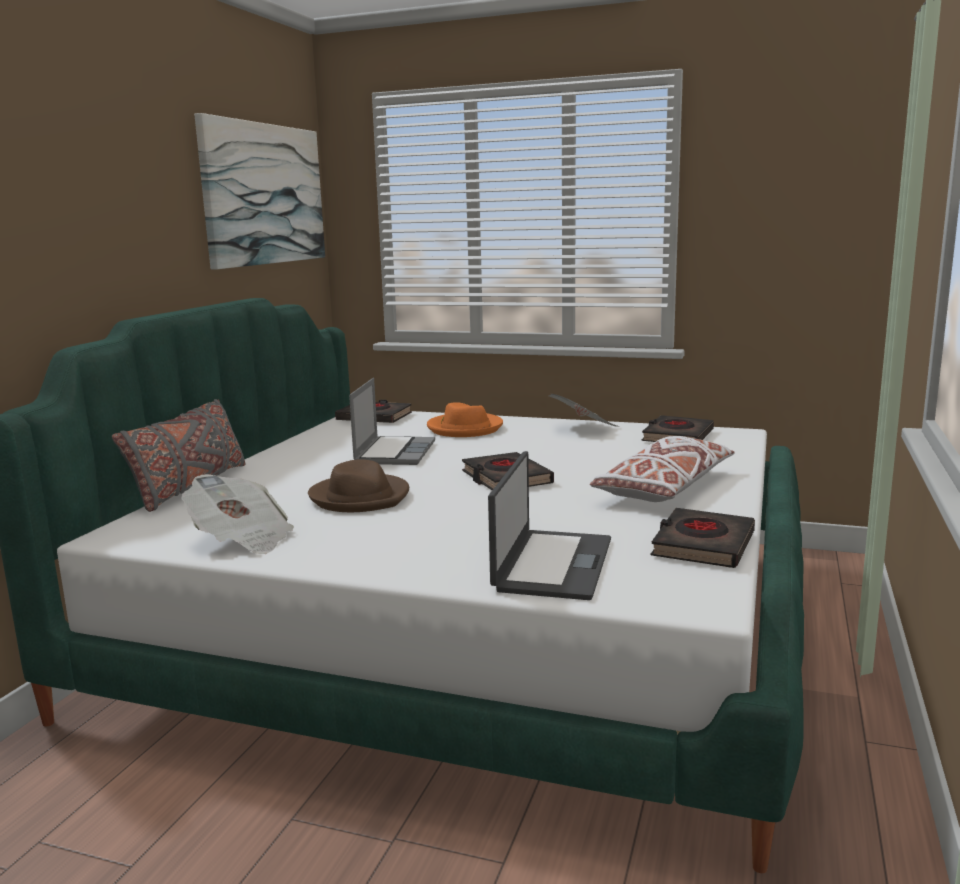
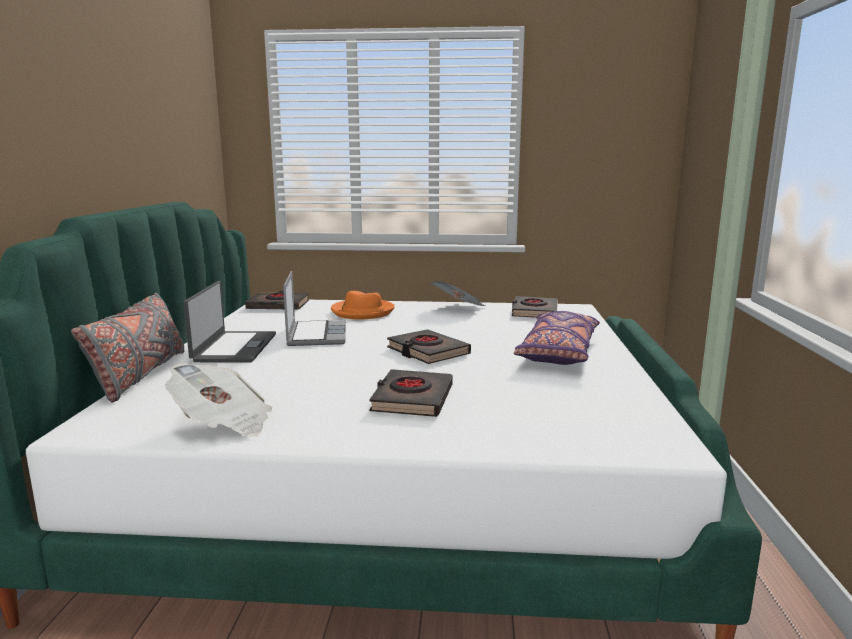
camera: 15 degrees left, 0 degrees up
(264, 194) = (176, 110): picture -> none
(360, 497) = (312, 375): brown hat -> none
(552, 564) = (523, 424): laptop -> laptop (234, 347)
(664, 488) = (558, 352): white pillow -> purple pillow
(702, 545) = (627, 398): black book -> black book (412, 399)

